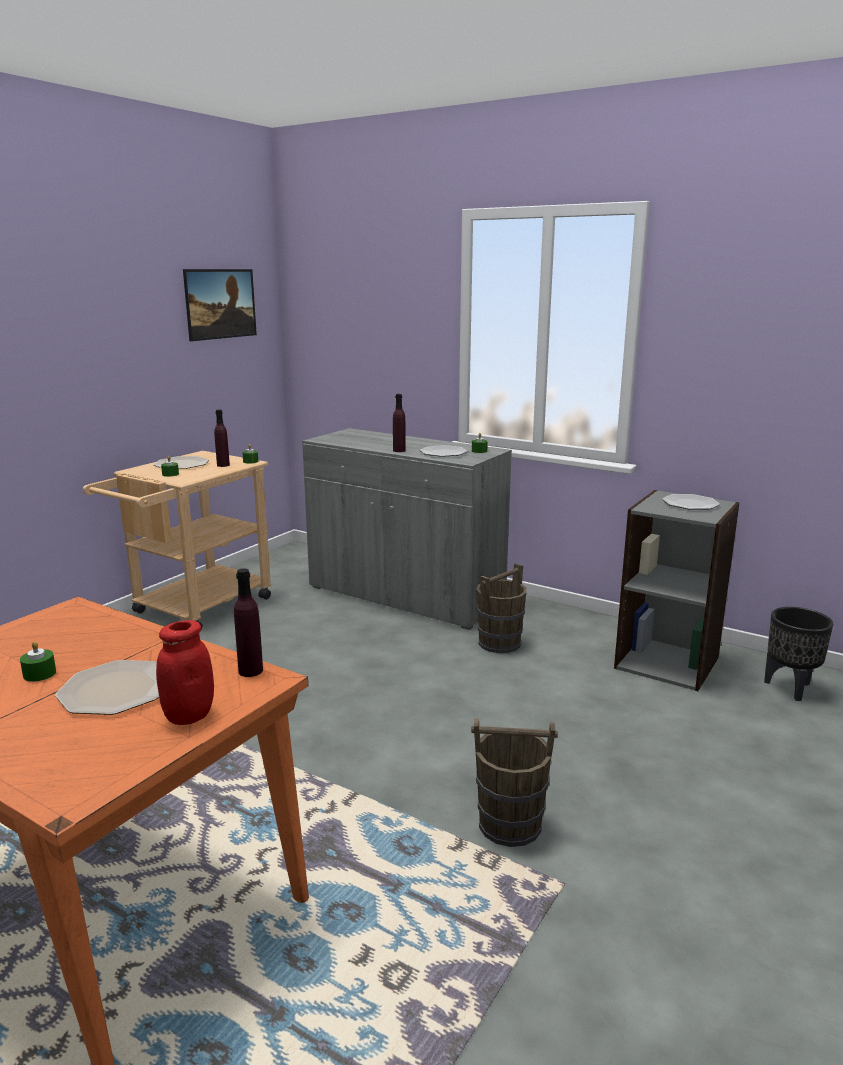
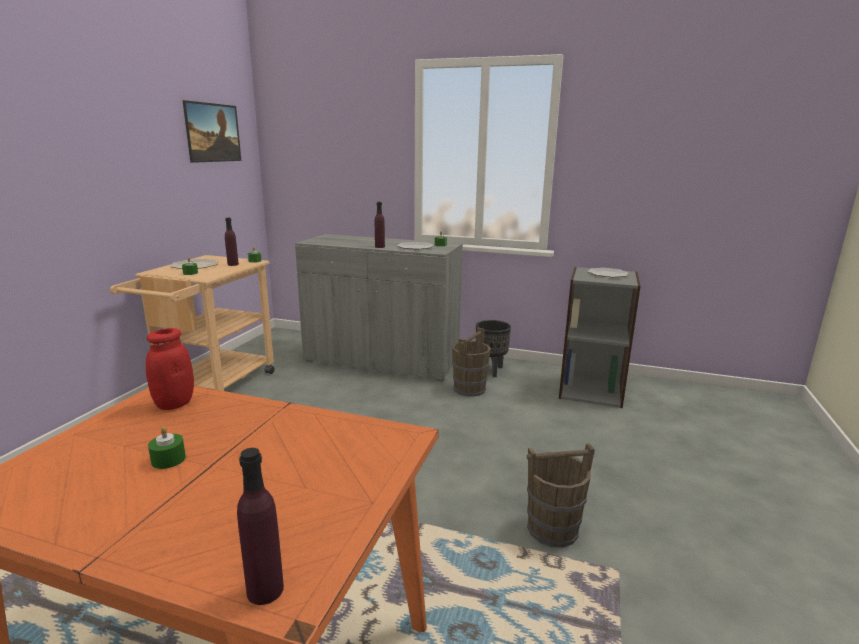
camera: 15 degrees left, 0 degrees up
(117, 689) = (264, 465): plate -> none
(189, 716) = (357, 481): red jar -> red jar (174, 404)
(250, 671) = (383, 430): purple bottle -> purple bottle (265, 590)
(790, 688) = (677, 399): black planter -> black planter (491, 371)

